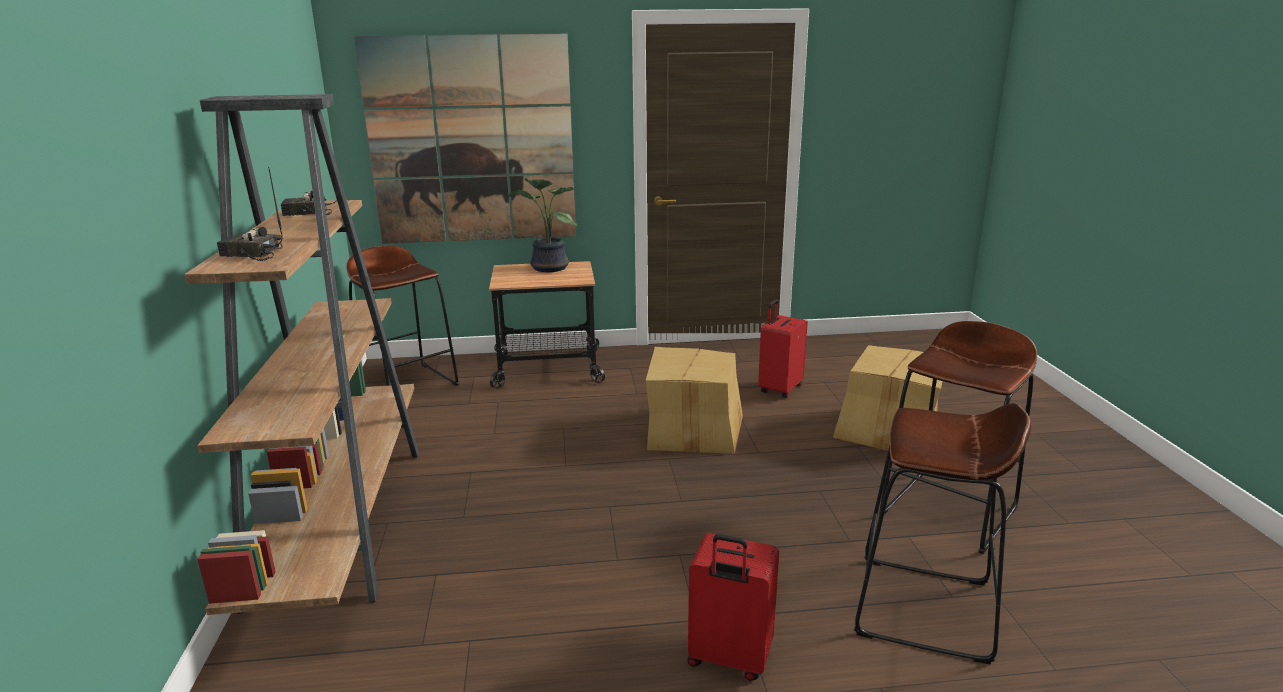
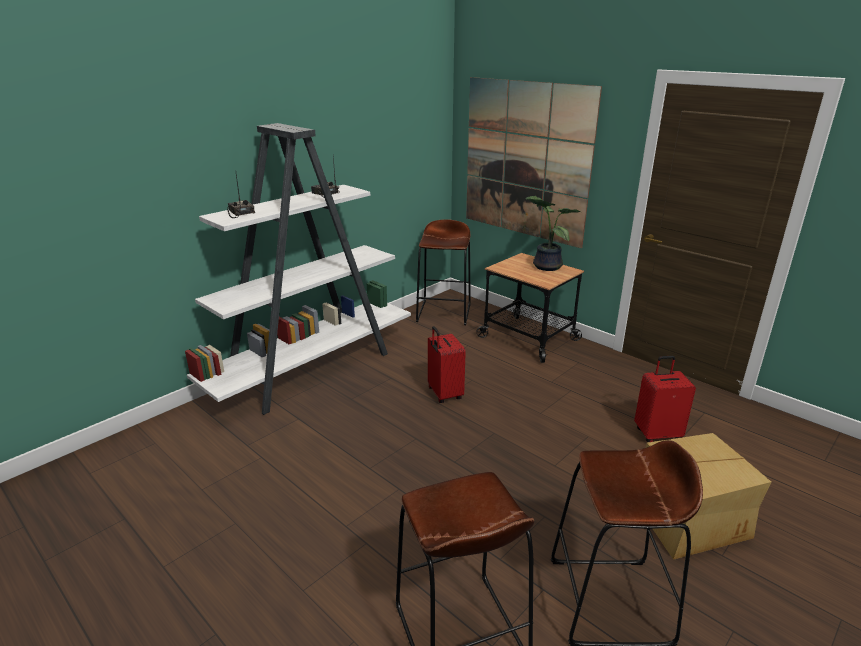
camera: 50 degrees right, 5 degrees up
(342, 518) = (312, 368): brown bookcase -> white bookcase
(692, 430) = (540, 425): cardboard box -> none
(728, 659) = (323, 556): red suitcase -> red suitcase (444, 394)

